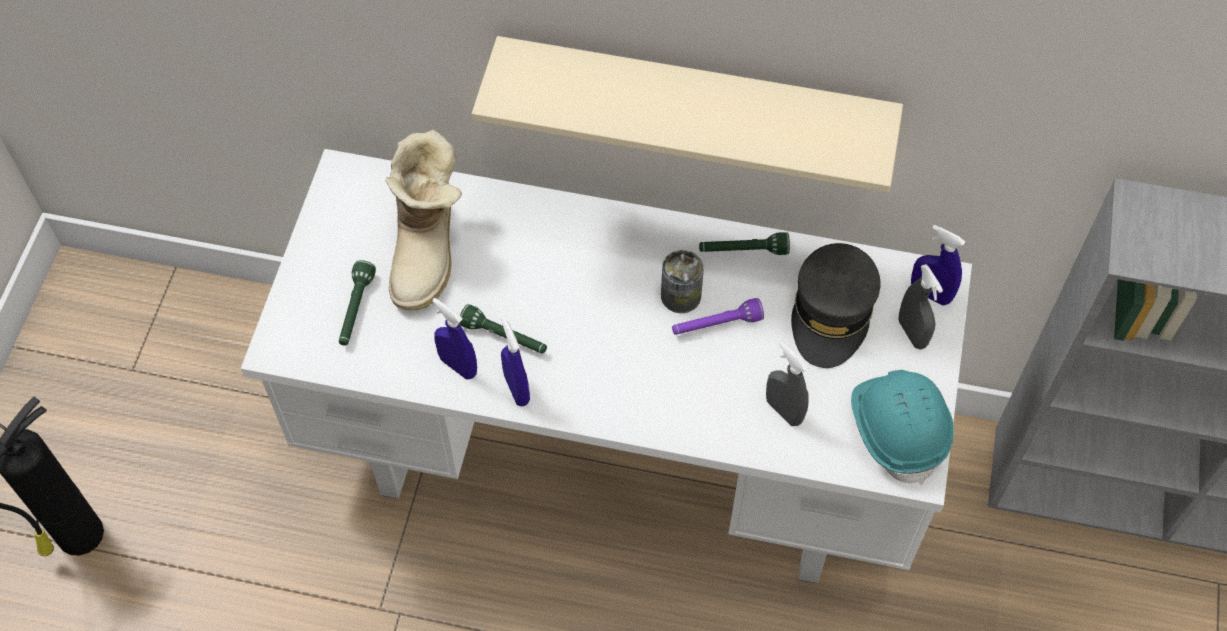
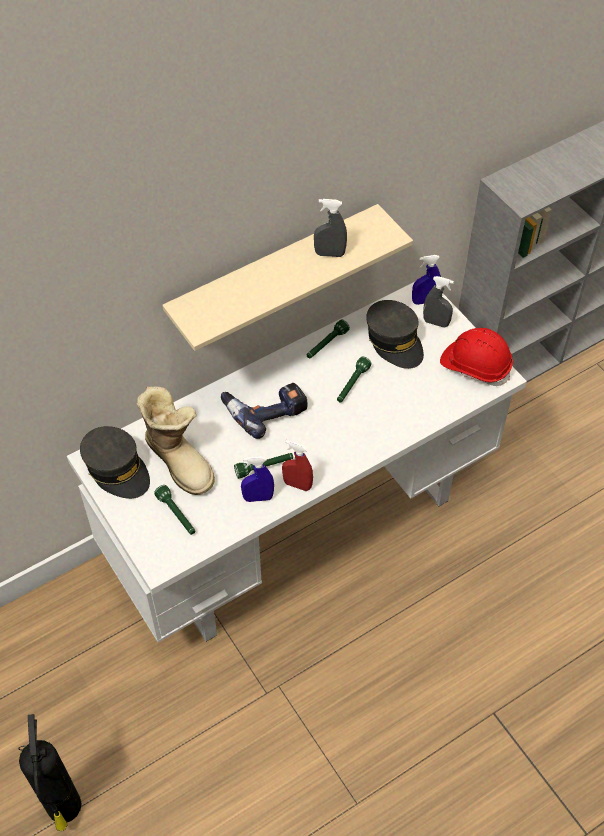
camera: 45 degrees left, 5 degrees down
(355, 206) = (117, 469): none -> grey cap
(516, 389) = (297, 485): blue spray bottle -> red spray bottle
(582, 271) = (265, 410): none -> power drill
(680, 296) = (322, 385): can -> none
(716, 325) = (352, 385): purple flashlight -> green flashlight
(783, 411) = (422, 397): grey spray bottle -> grey spray bottle (329, 254)
(898, 429) = (475, 366): turquoise hard hat -> red hard hat

